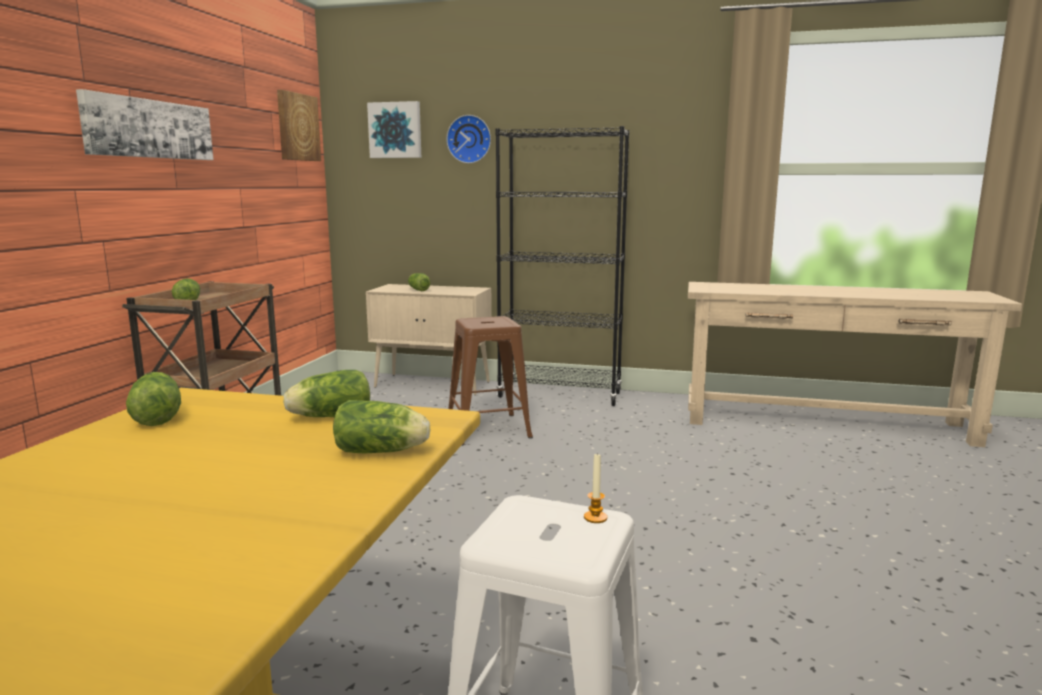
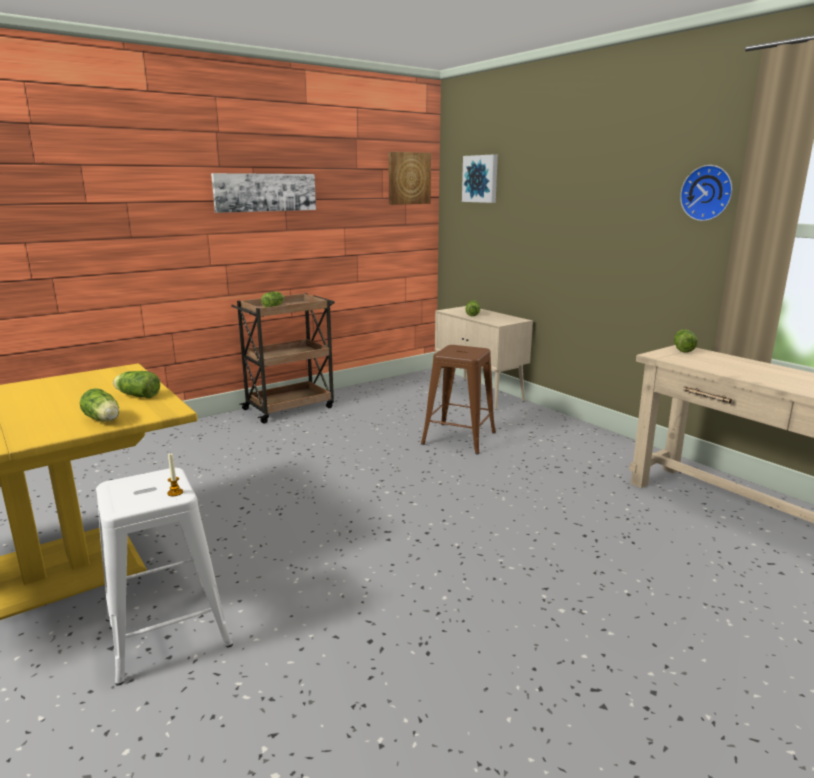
camera: 40 degrees right, 5 degrees up
(158, 416) = (93, 376): lettuce -> lettuce (683, 349)
(469, 139) = (528, 188): wall clock -> wall clock (708, 193)
(560, 395) = (561, 427): black bookcase -> none

